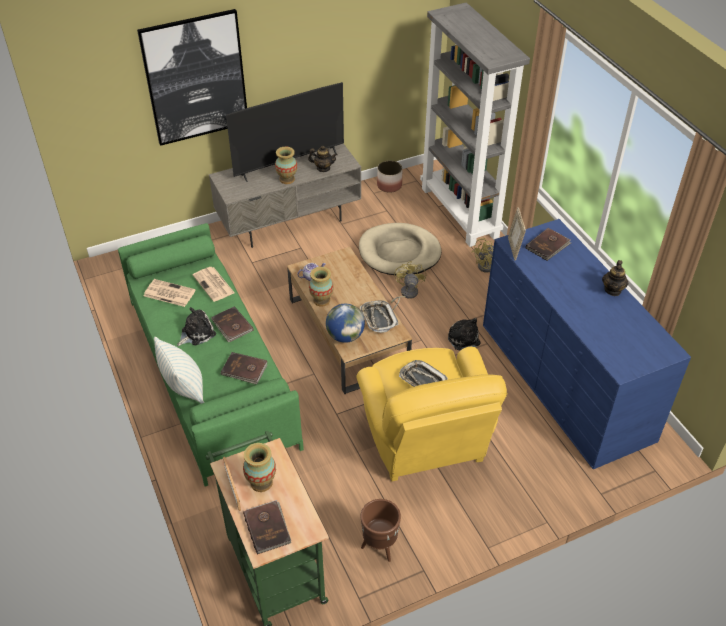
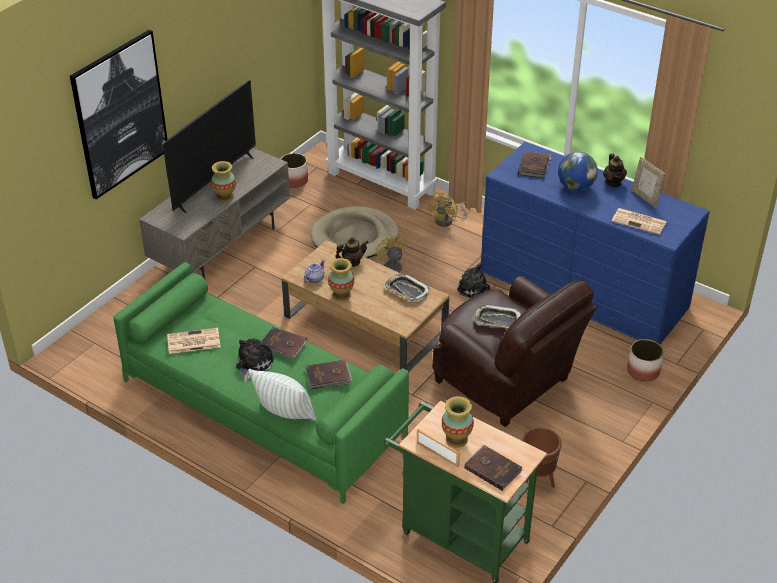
camera: 30 degrees left, 5 degrees down
(214, 284) = (231, 317): newspaper -> newspaper (639, 221)
(323, 168) = (252, 175): teapot -> teapot (352, 262)
(345, 336) = (389, 316): globe -> globe (575, 187)
(425, 440) = (507, 383): yellow armchair -> brown armchair
(514, 248) = (509, 178): picture frame -> picture frame (645, 198)
(561, 486) = (643, 371): none -> planter

